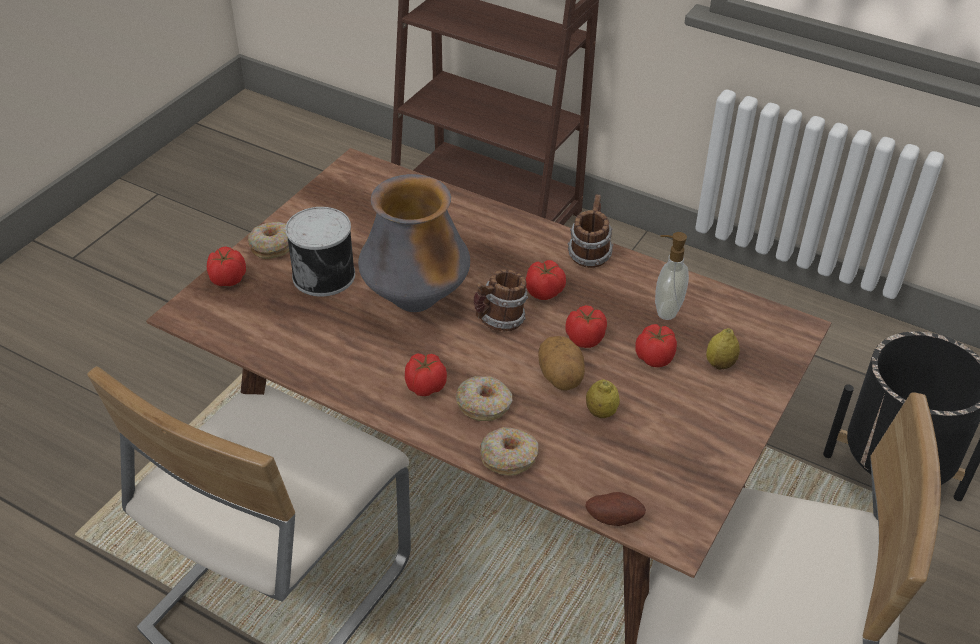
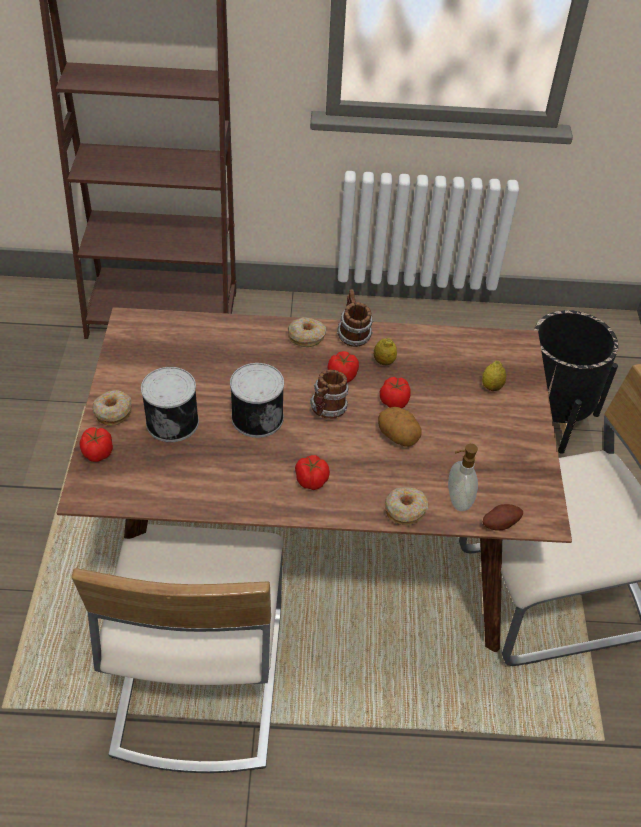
camera: 30 degrees left, 5 degrees up
(416, 301) = (257, 416): vase -> can
(484, 405) = (362, 478): donut -> donut (306, 336)
(601, 412) = (441, 452): lemon -> lemon (384, 361)
(655, 357) = (448, 397): tomato -> none
(666, 309) = (432, 359): soap dispenser -> soap dispenser (457, 500)

